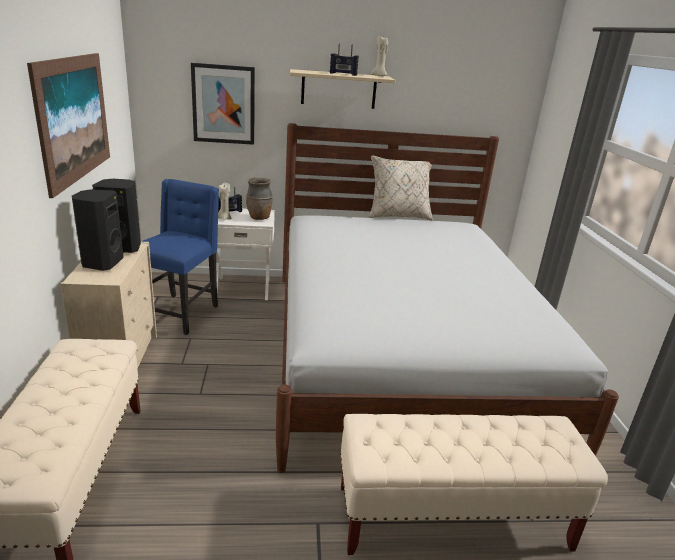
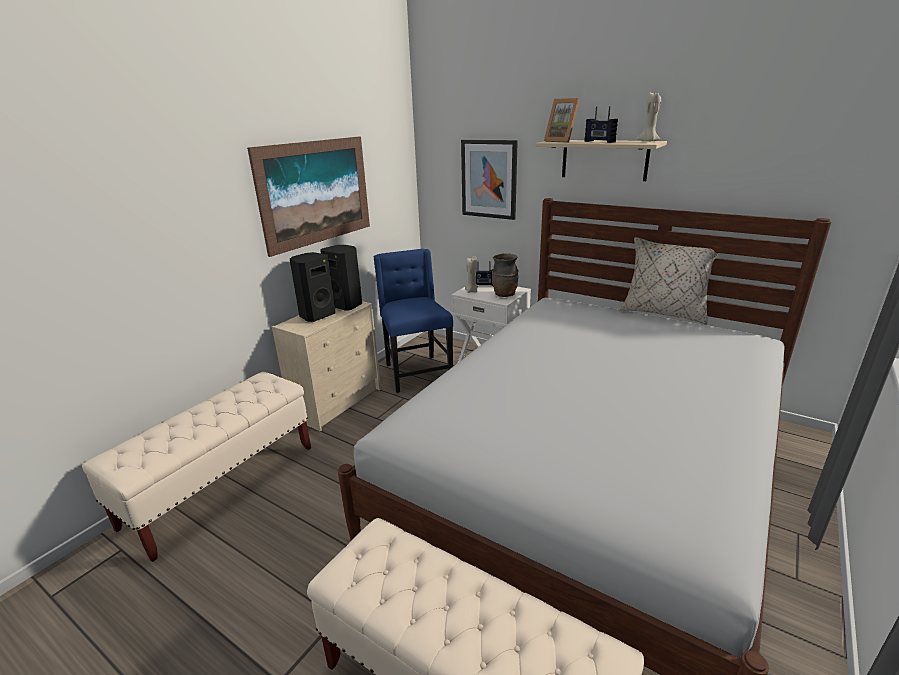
camera: 40 degrees right, 0 degrees up
(179, 313) = (416, 373): blue chair -> blue chair turned 75 degrees counterclockwise
(308, 71) = (562, 141): none -> picture frame

